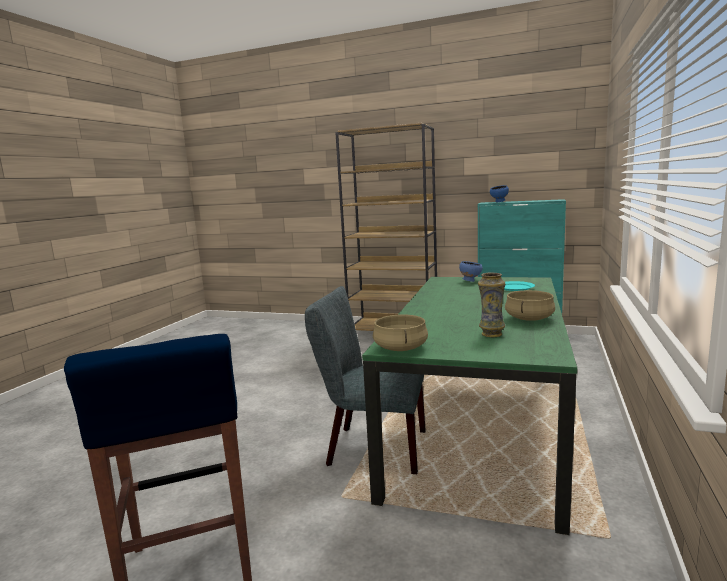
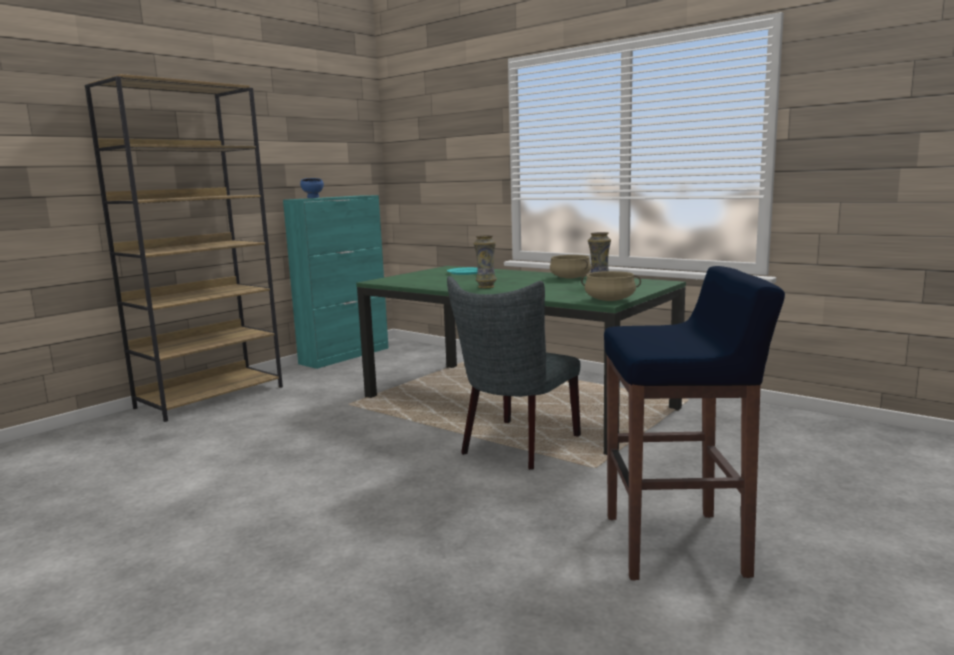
camera: 70 degrees left, 0 degrees up
(440, 304) = (486, 287): none -> vase
(470, 281) = (410, 277): blue bowl -> none

